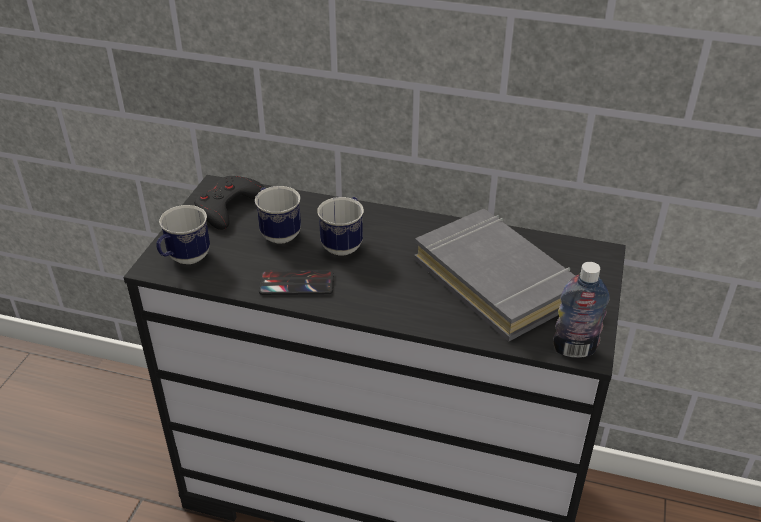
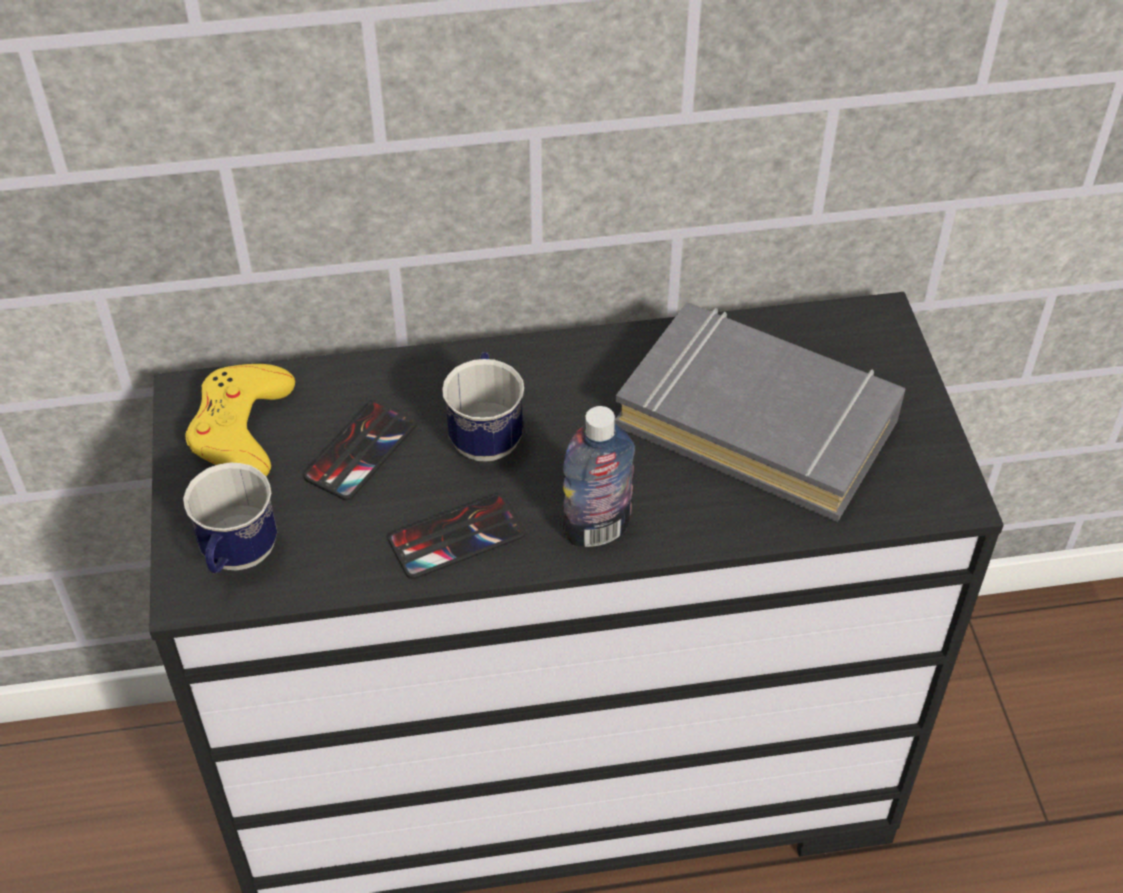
camera: 25 degrees left, 10 degrees up
(228, 207) = (241, 429): black game controller -> yellow game controller
(277, 232) = (361, 450): mug -> phone
(574, 349) = (933, 500): bottle -> bottle (597, 530)

